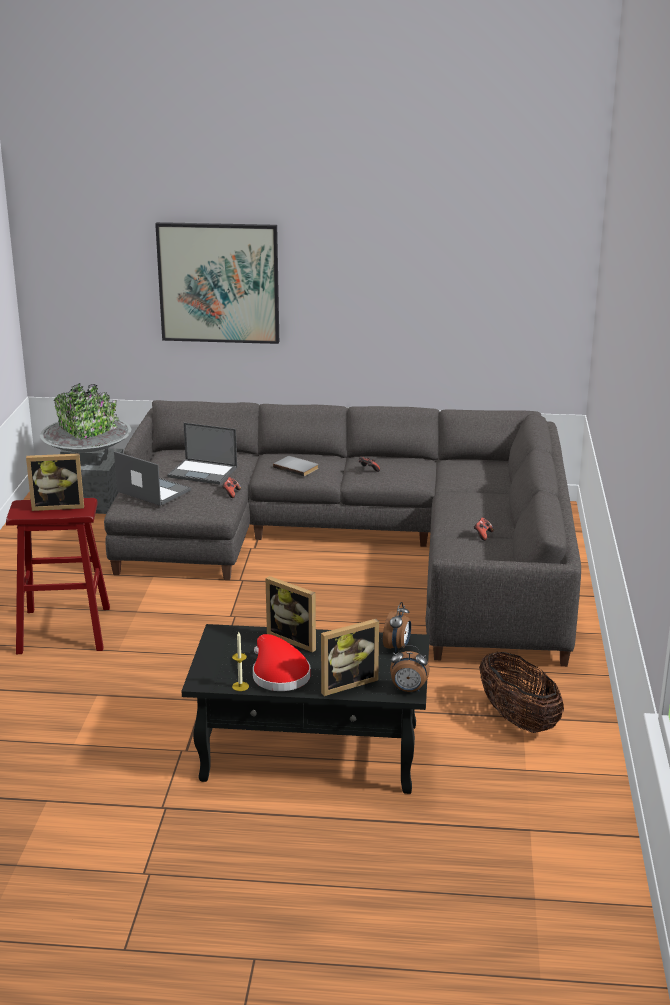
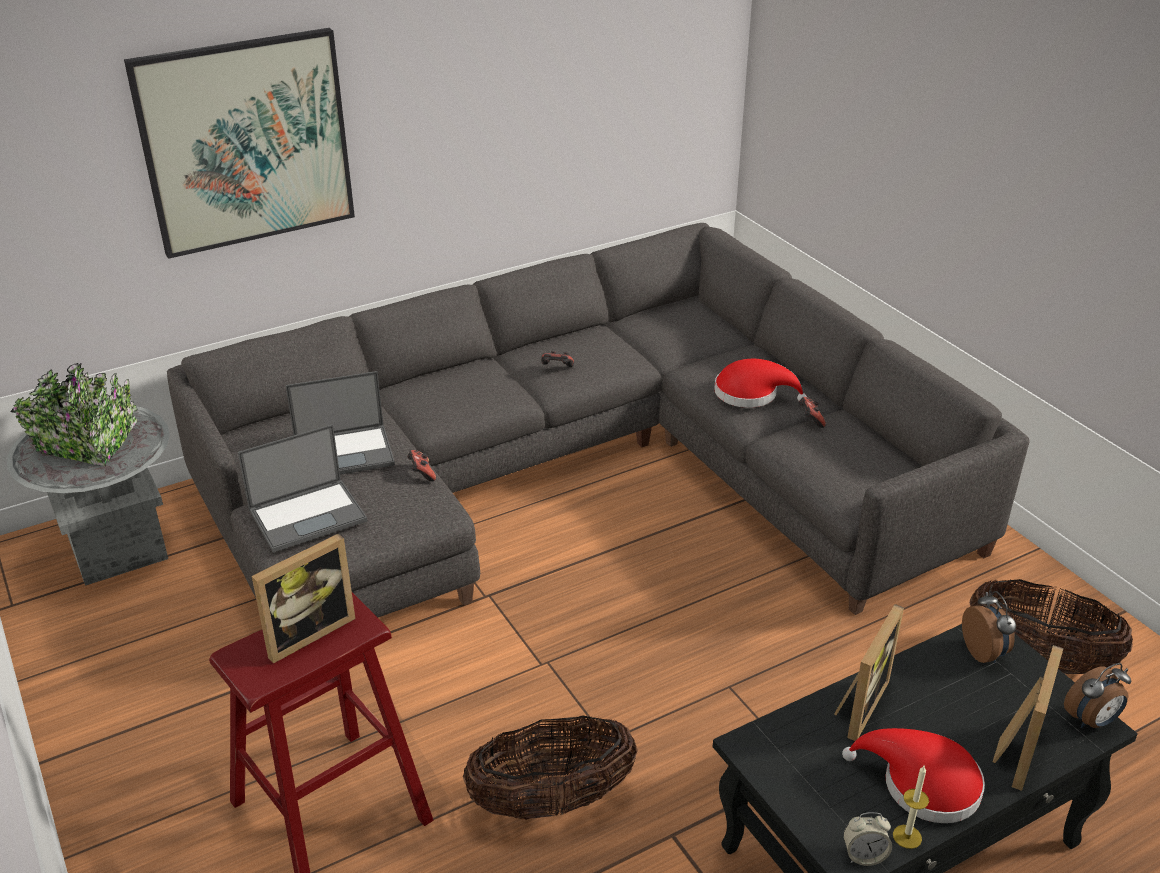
camera: 35 degrees left, 10 degrees up
(153, 491) = (309, 514): laptop -> laptop turned 150 degrees clockwise
(164, 666) = (552, 801): none -> basket
(210, 683) = (864, 855): none -> alarm clock
(295, 639) = (858, 705): picture frame -> picture frame turned 60 degrees counterclockwise
(297, 467) = (462, 396): grey book -> none
(466, 513) = (751, 393): none -> red hat

